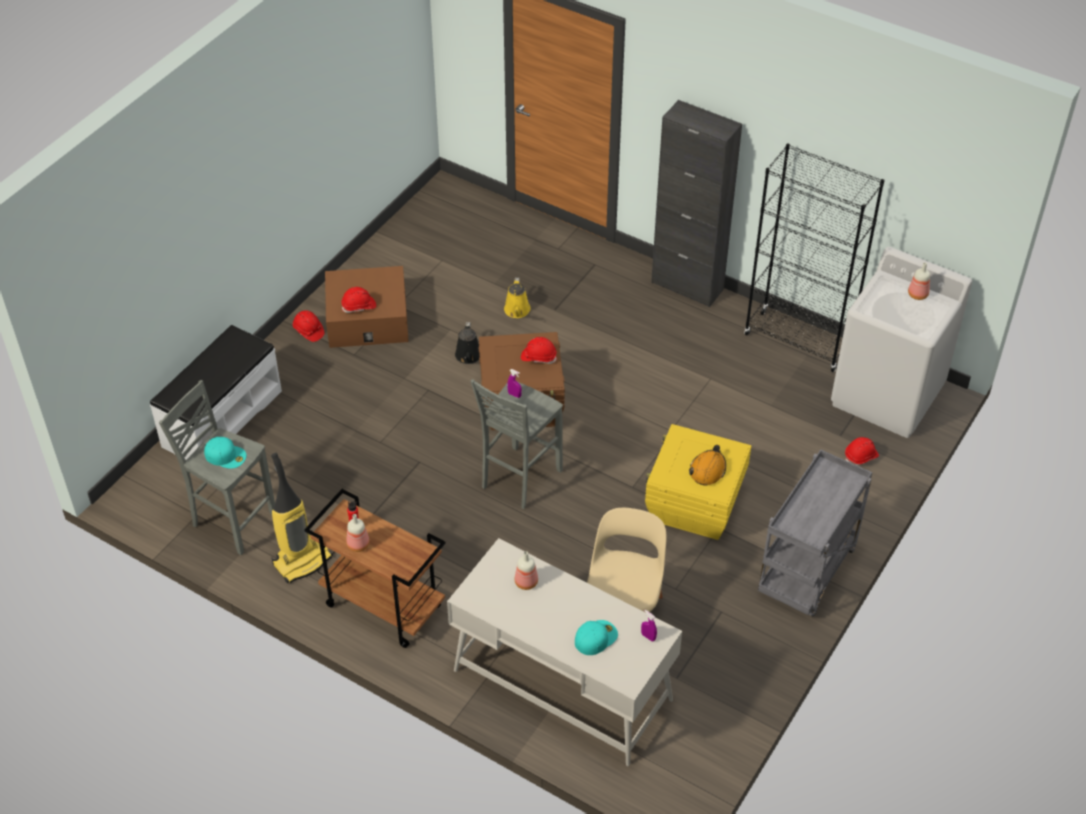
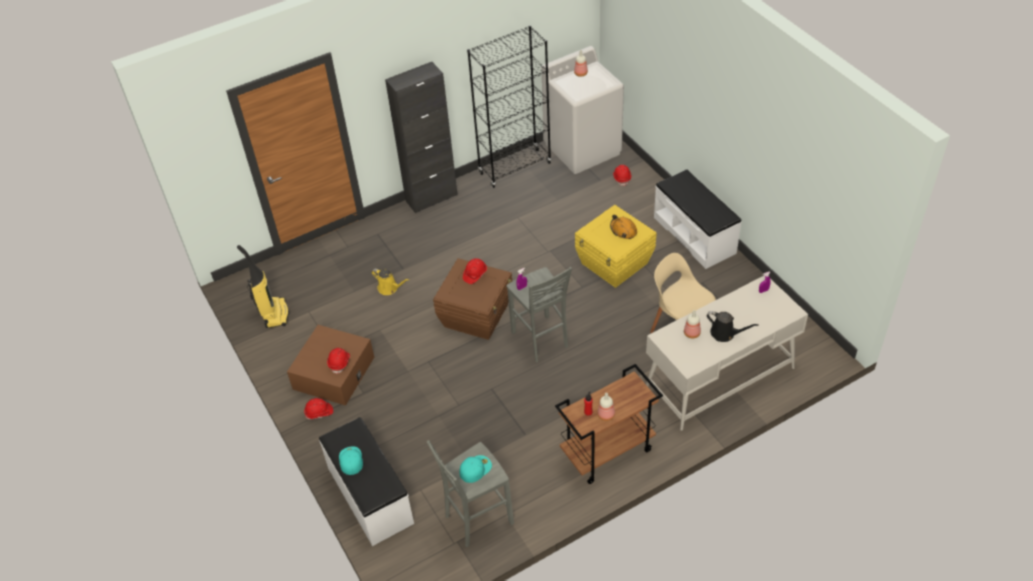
camera: 60 degrees left, 0 degrees up
(302, 560) = (540, 486): vacuum cleaner -> vacuum cleaner (274, 314)
(468, 356) = (412, 329): black watering can -> black watering can (725, 333)
(595, 637) = (752, 315): turquoise cap -> turquoise cap (350, 460)
(807, 574) = (695, 235): grey cart -> white bench

